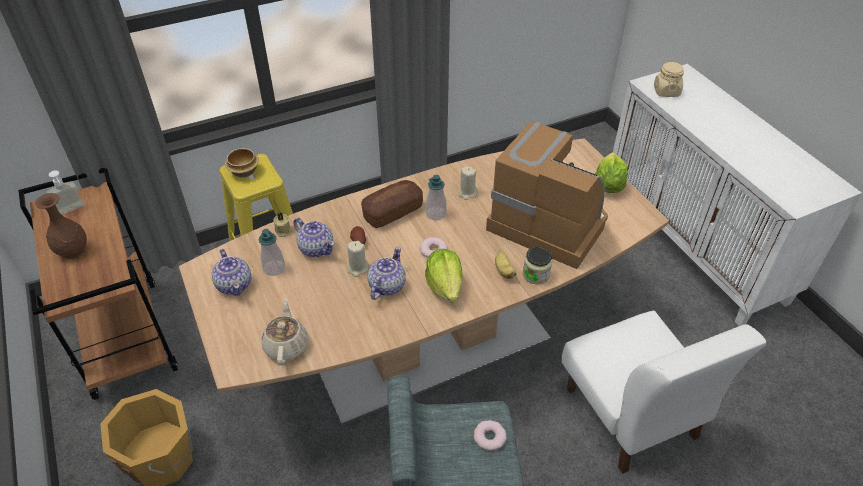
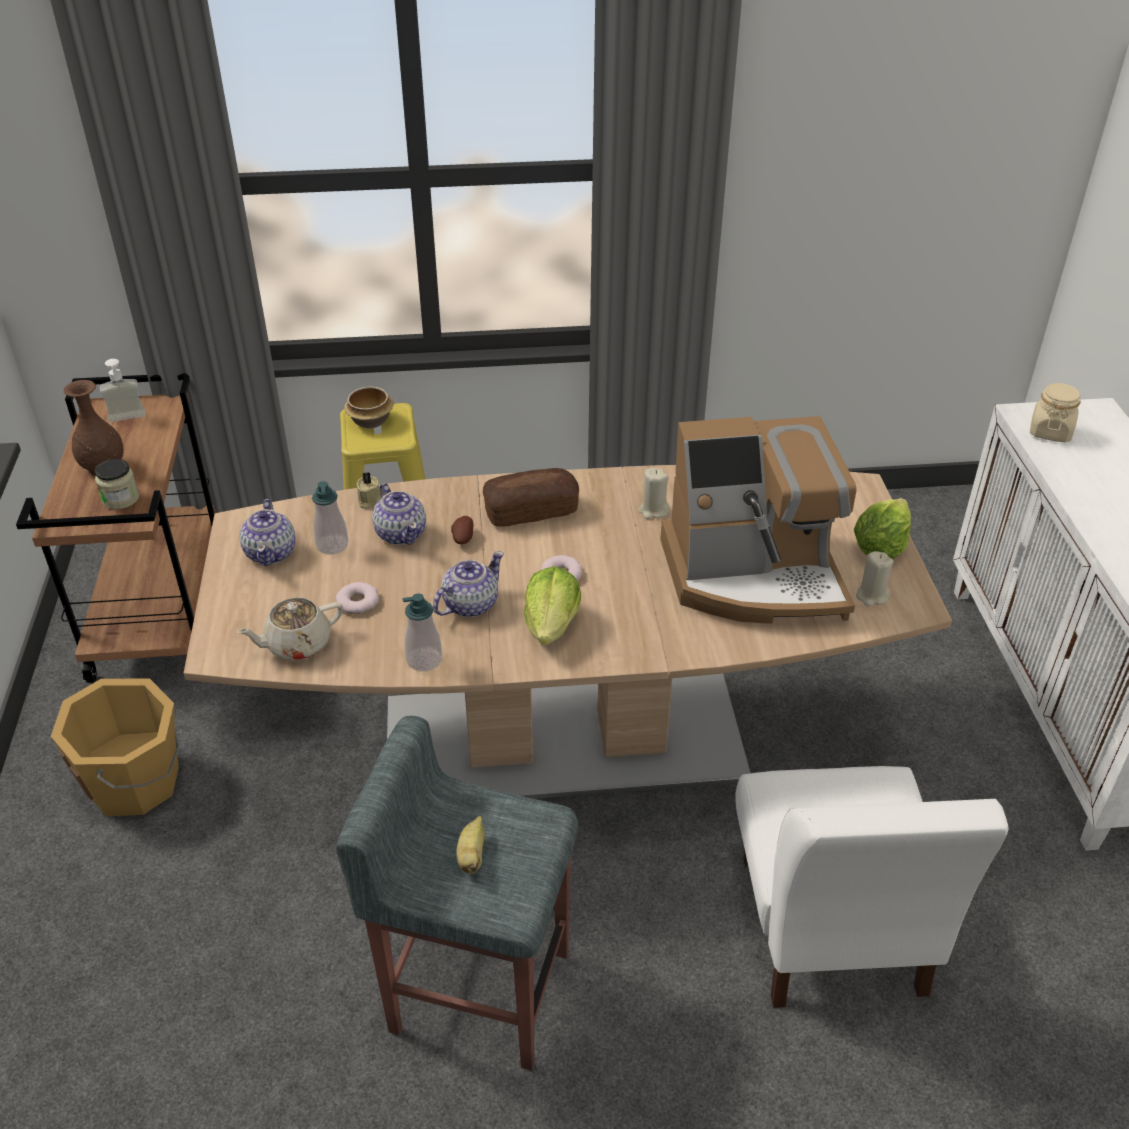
camera: 20 degrees right, 5 degrees down
(286, 345) = (297, 644): beige teapot -> beige teapot turned 135 degrees counterclockwise
(358, 268) = (443, 572): beige candle -> beige candle (871, 596)
(436, 214) = (591, 528): soap dispenser -> soap dispenser (424, 660)
(489, 437) = (523, 848): donut -> donut (358, 602)
(503, 271) = (648, 626): banana -> banana (472, 855)
(536, 274) = (694, 643): jar -> jar (120, 499)
(547, 221) = (754, 576): coffee machine -> coffee machine turned 120 degrees clockwise

